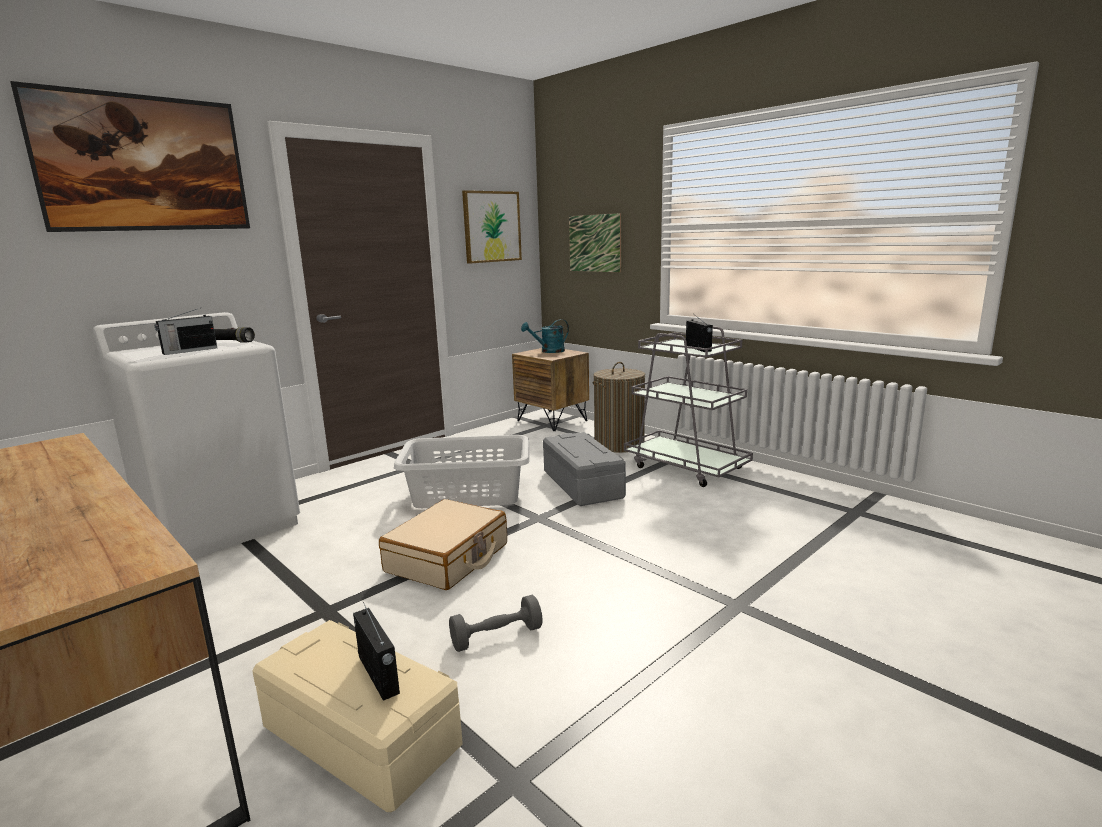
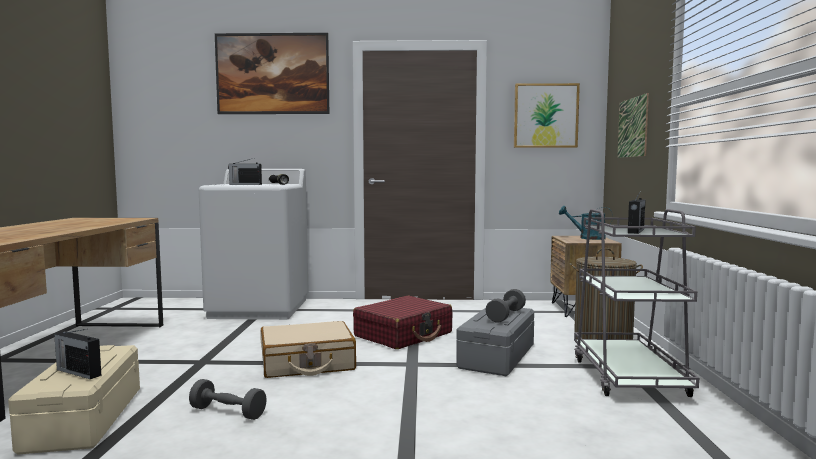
camera: 45 degrees right, 10 degrees down
(378, 675) = (78, 372): radio -> radio turned 105 degrees clockwise
(467, 494) = (404, 335): grey laundry basket -> red suitcase
(587, 444) = (506, 315): none -> grey dumbbell

